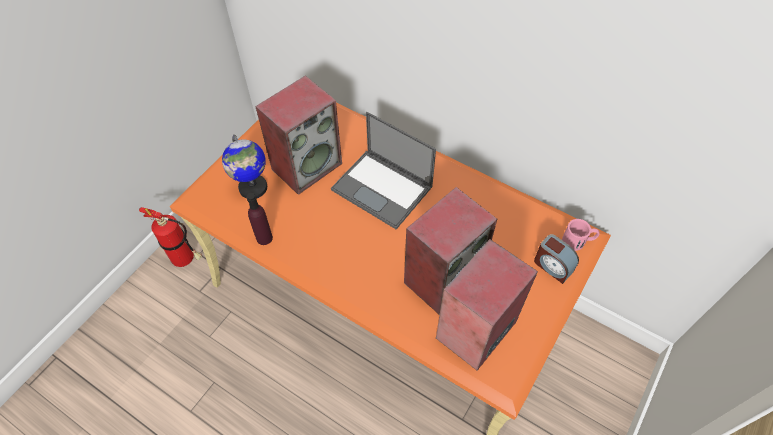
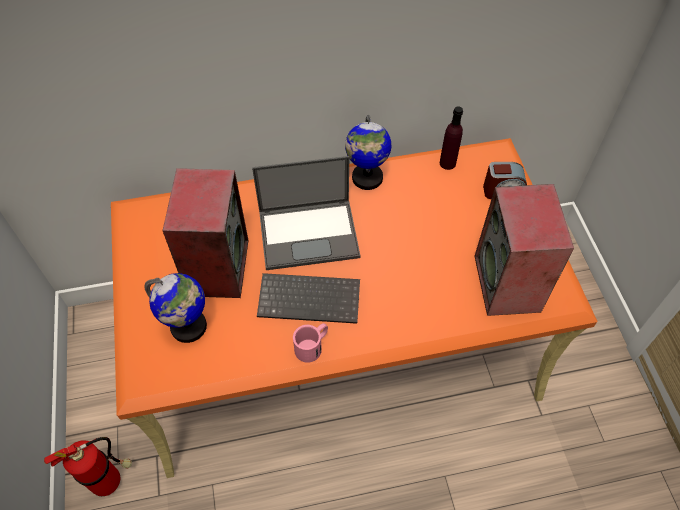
camera: 45 degrees left, 0 degrees up
(264, 238) = (254, 361): purple bottle -> purple bottle (447, 163)
(337, 229) = (310, 298): none -> keyboard
(443, 277) = (438, 264): speaker -> none
(462, 182) = (367, 178): none -> globe
(578, 241) = (498, 158): pink mug -> pink mug (312, 346)

